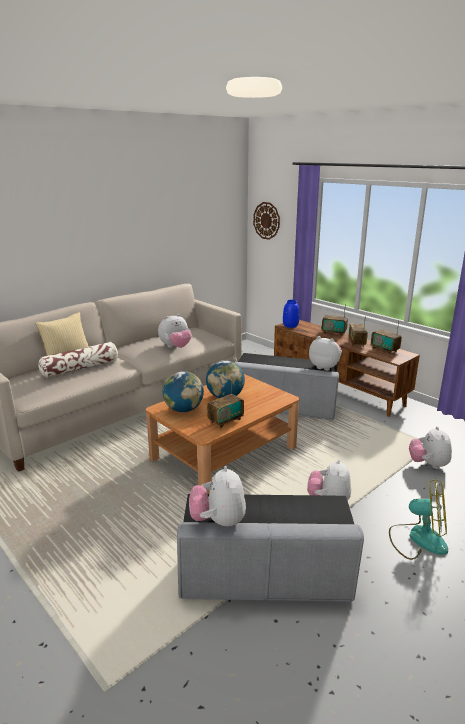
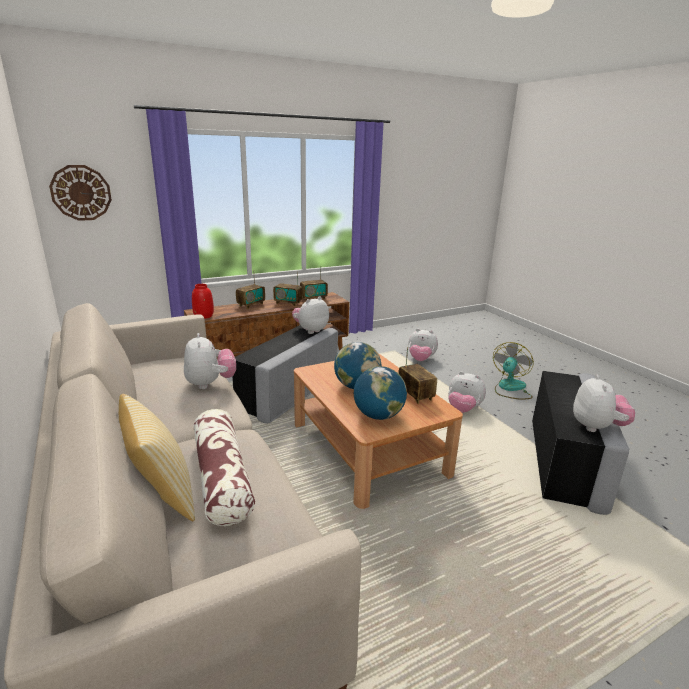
camera: 75 degrees left, 0 degrees up
(218, 521) = (597, 427): plush toy -> plush toy turned 90 degrees counterclockwise
(290, 325) = (204, 316): blue vase -> red vase

